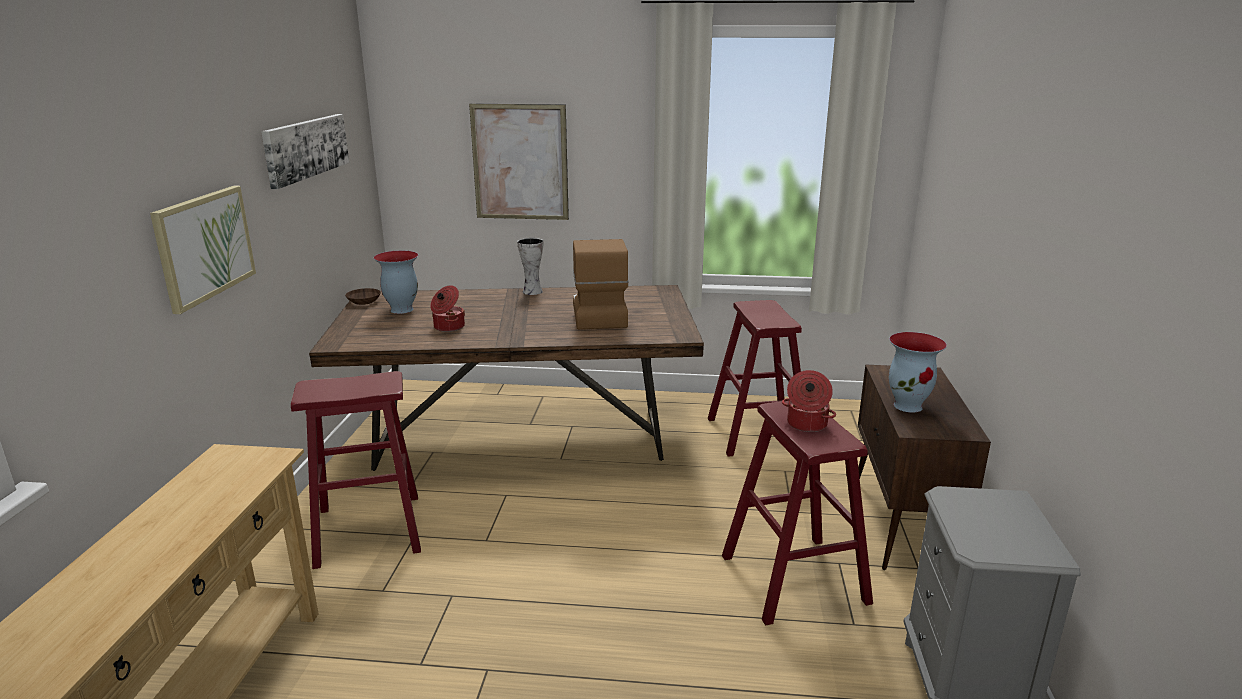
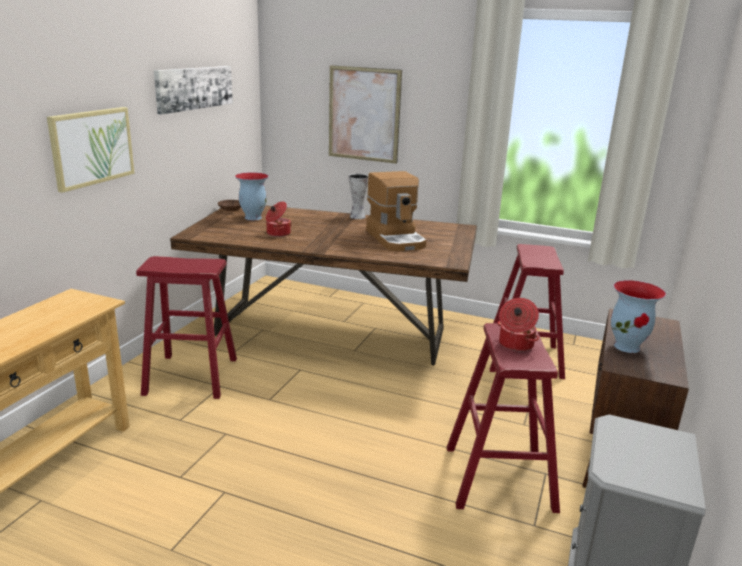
camera: 15 degrees right, 0 degrees up
(597, 314) = (396, 239): coffee machine -> coffee machine turned 150 degrees clockwise

